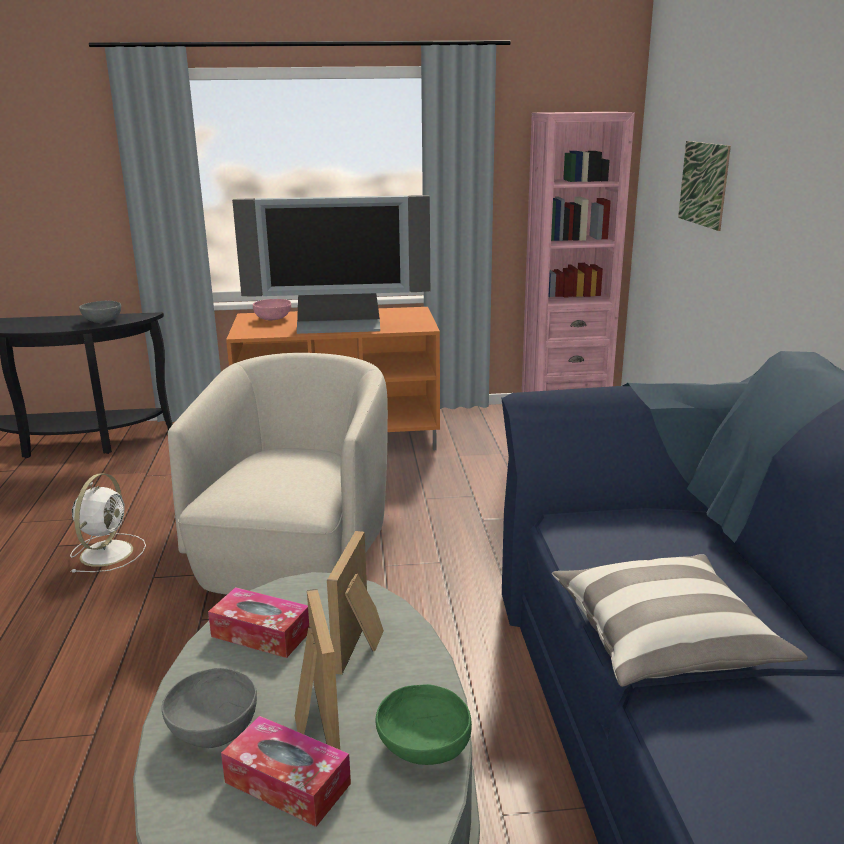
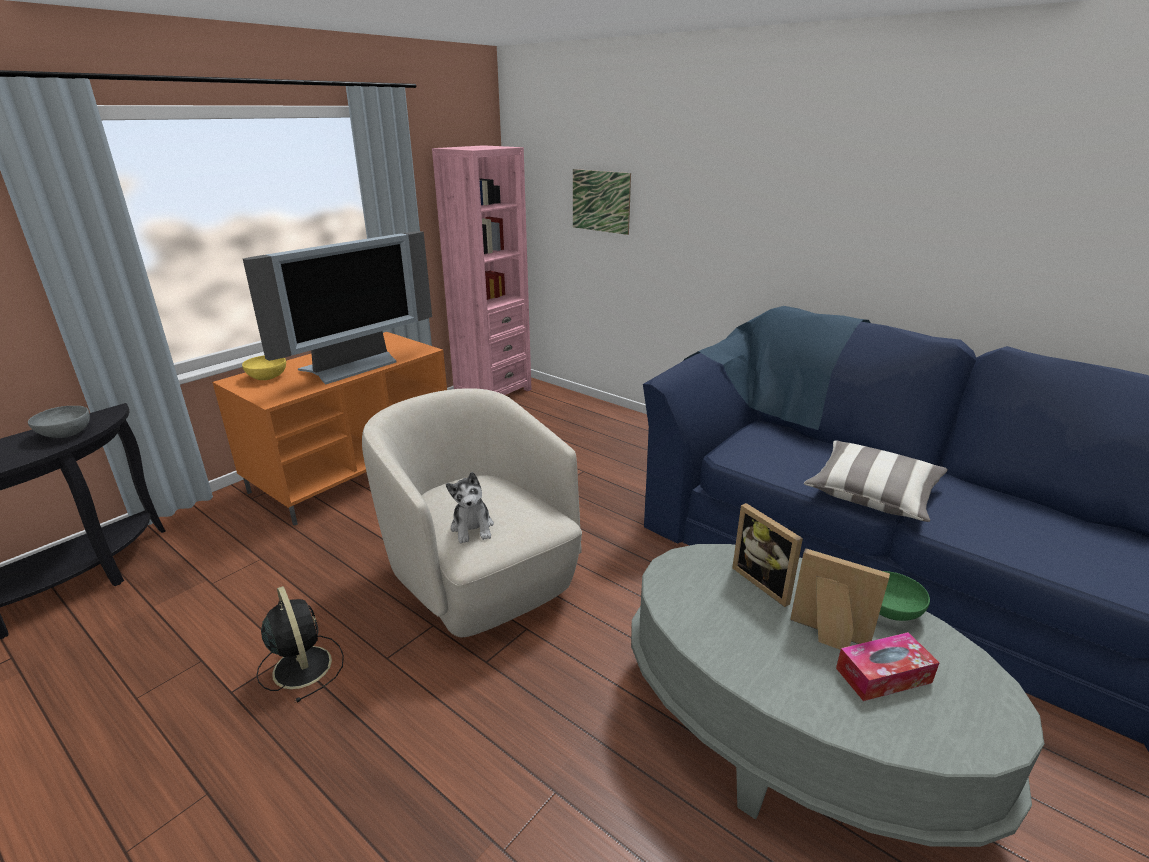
camera: 45 degrees left, 5 degrees up
(108, 552) = (301, 665): white fan -> black fan
(213, 728) = (800, 681): grey bowl -> none
(239, 482) = (472, 527): none -> plush toy
(261, 633) = (707, 613): tissue box -> none
(273, 318) = (267, 377): pink bowl -> yellow bowl

